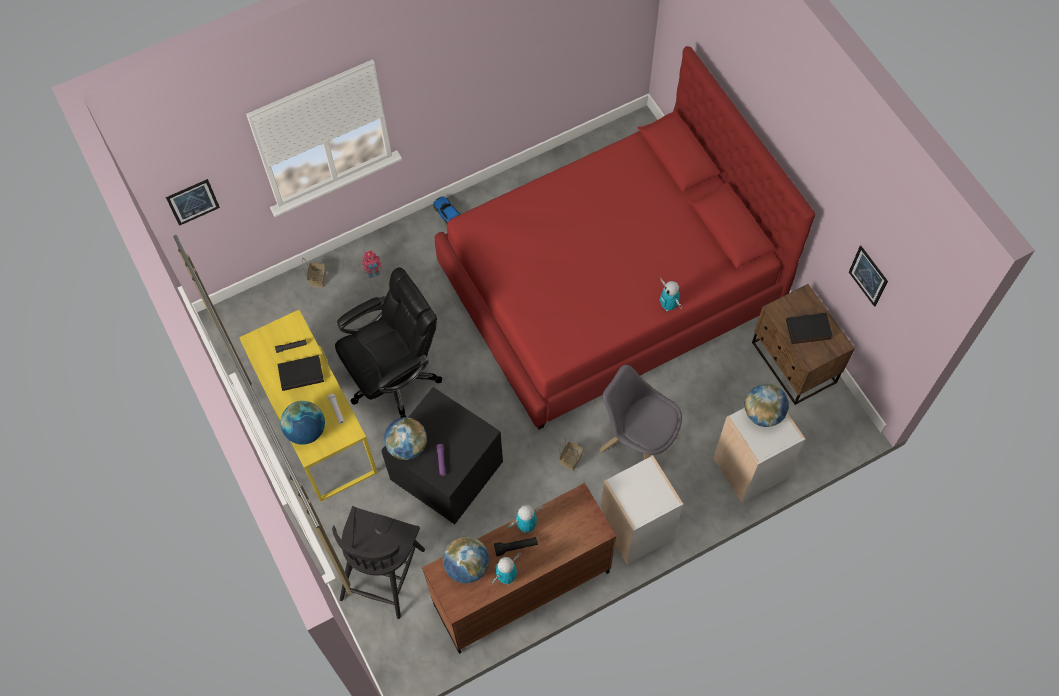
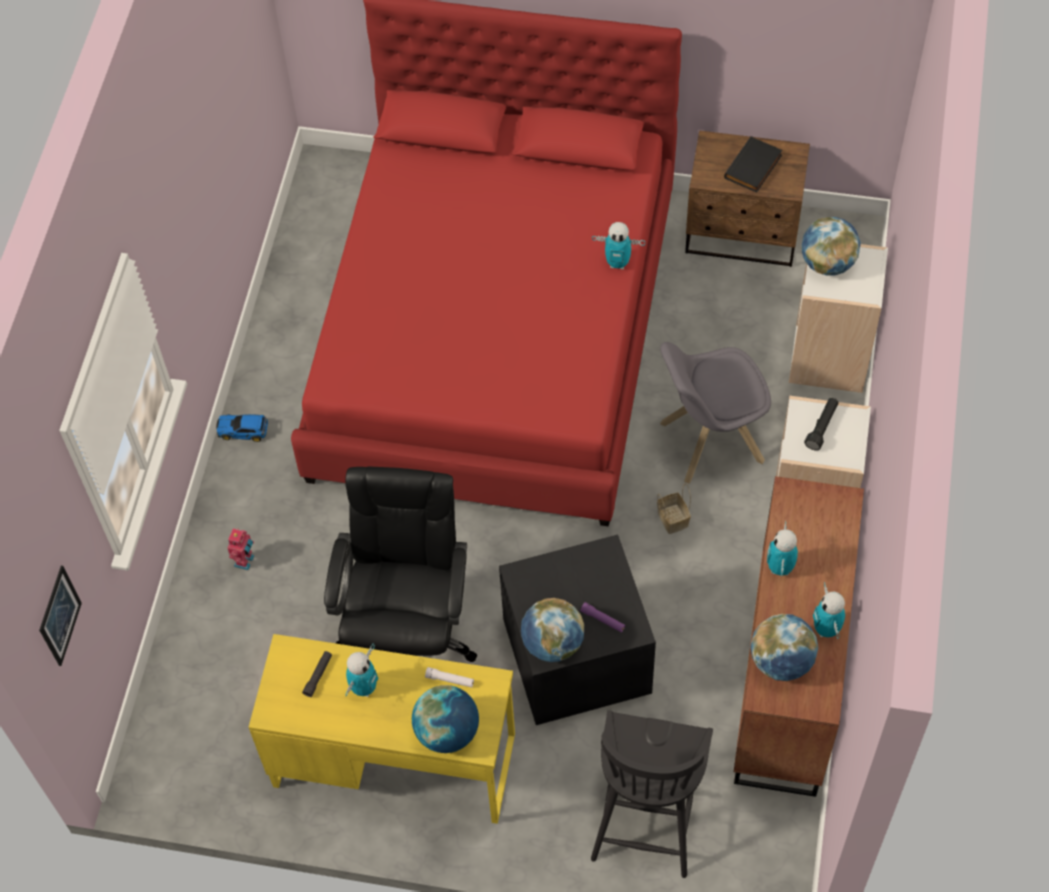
camera: 50 degrees left, 5 degrees down
(301, 373) = (364, 687): black book -> toy robot
(317, 278) = (193, 628): basket -> none
(383, 571) = (648, 811): black chair -> black chair turned 45 degrees clockwise
(516, 547) = (798, 595): black flashlight -> black flashlight (822, 427)
(868, 276) = (789, 39): picture -> none

